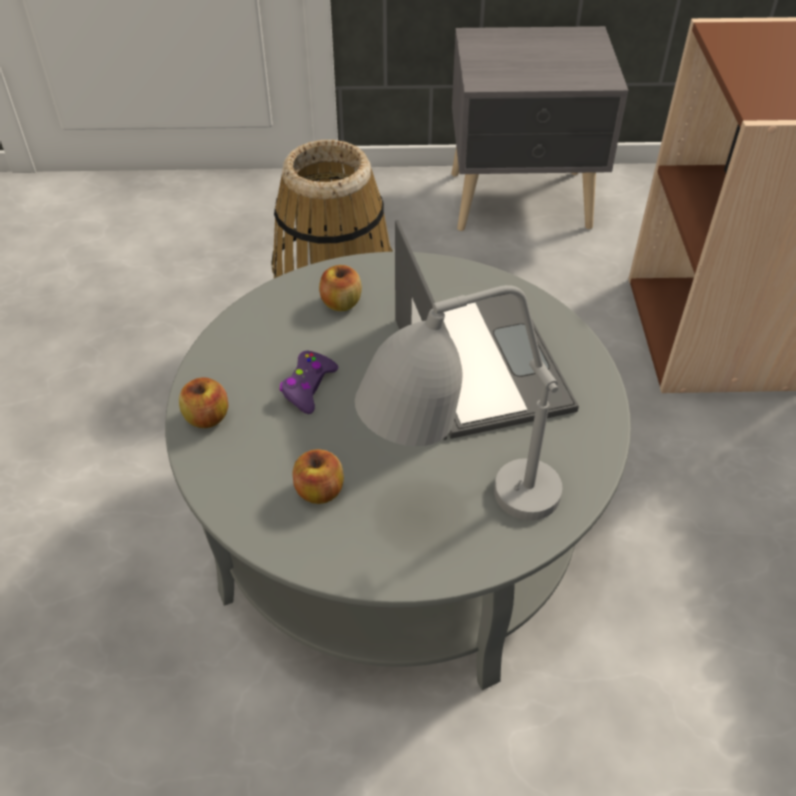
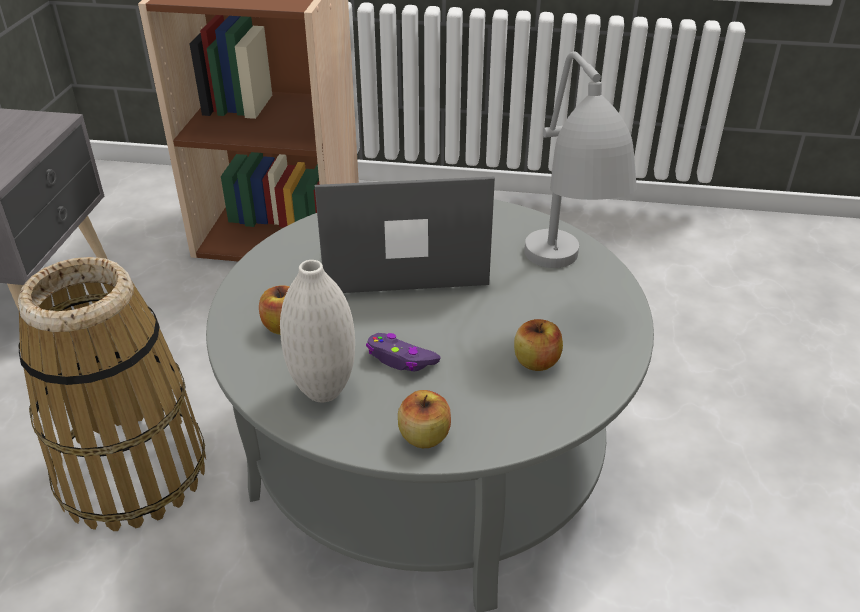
camera: 80 degrees left, 10 degrees down
(259, 344) = (323, 391): none -> white vase

